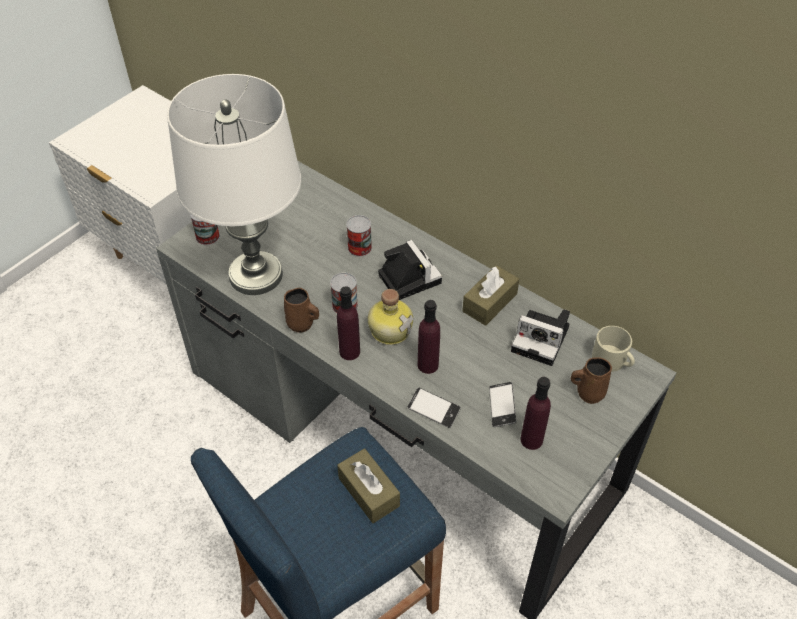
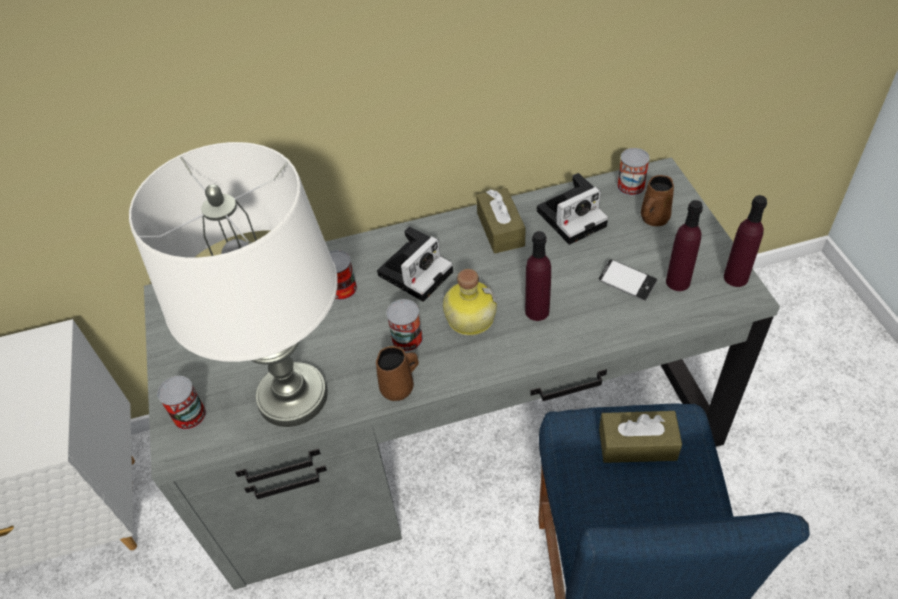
camera: 50 degrees left, 0 degrees up
(349, 351) = (470, 364): purple bottle -> purple bottle (735, 277)
(407, 277) = (416, 271): camera -> camera turned 120 degrees clockwise
(433, 410) = (594, 334): phone -> none
(612, 360) = (630, 186): beige mug -> can

